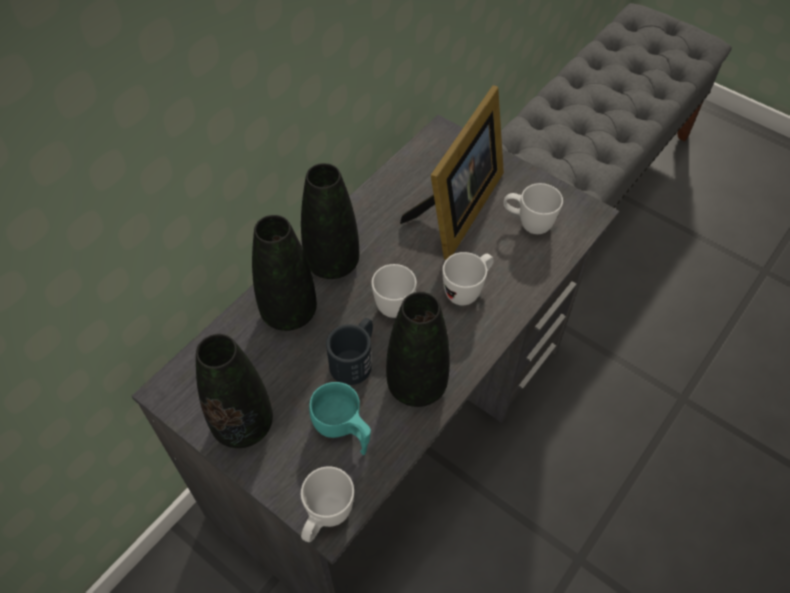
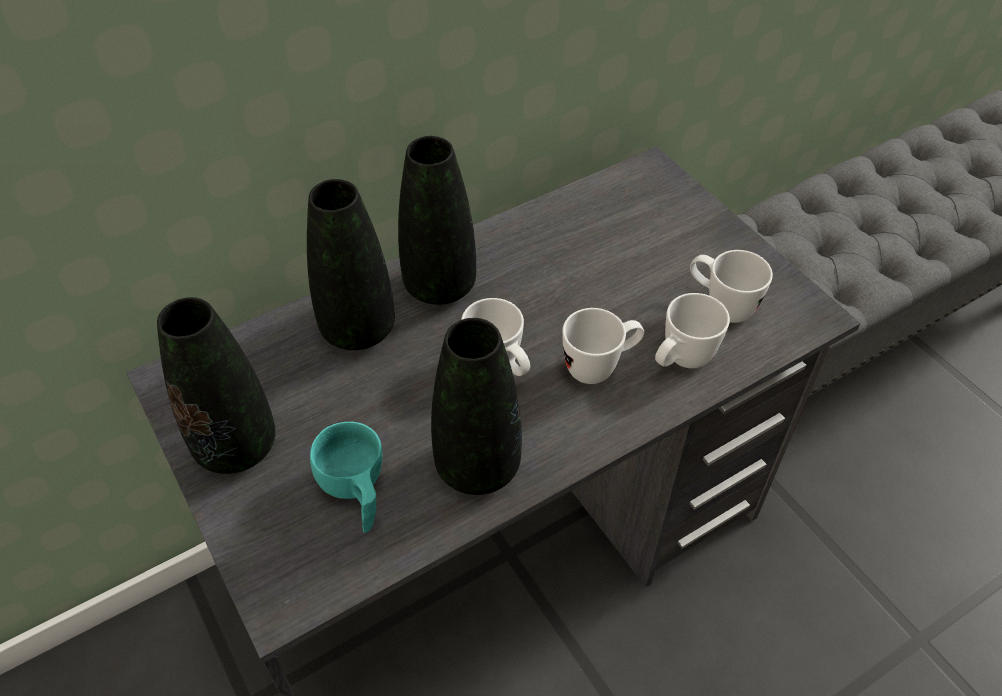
camera: 20 degrees right, 5 degrees down
(326, 519) = (279, 599): white mug -> white mug (681, 361)
(355, 358) = (413, 409): black mug -> none
(457, 211) = (630, 266): picture frame -> none

